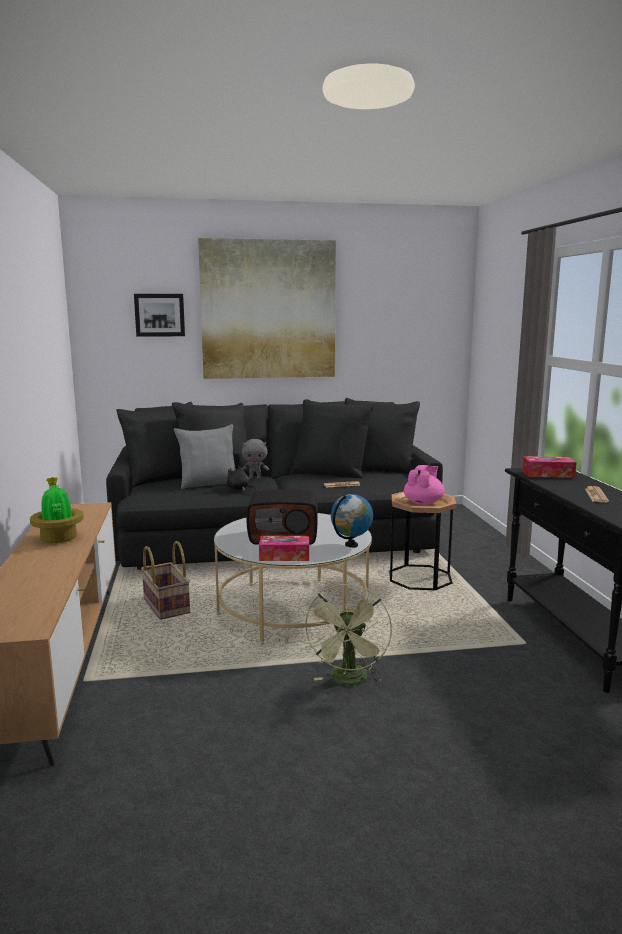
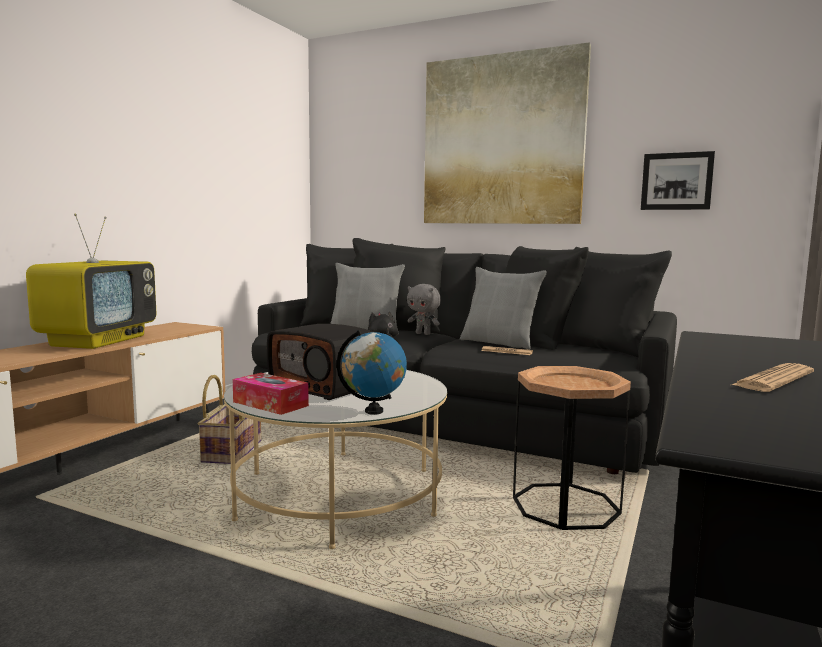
camera: 35 degrees right, 5 degrees down
(58, 538) = (98, 340): potted plant -> television
(159, 315) = (387, 153): picture -> picture (676, 181)
(322, 478) = (500, 343): none -> grey pillow
(349, 681) = (235, 610): green fan -> none
(423, 503) = (572, 384): pink teapot -> none
(548, 474) = (748, 344): tissue box -> none

